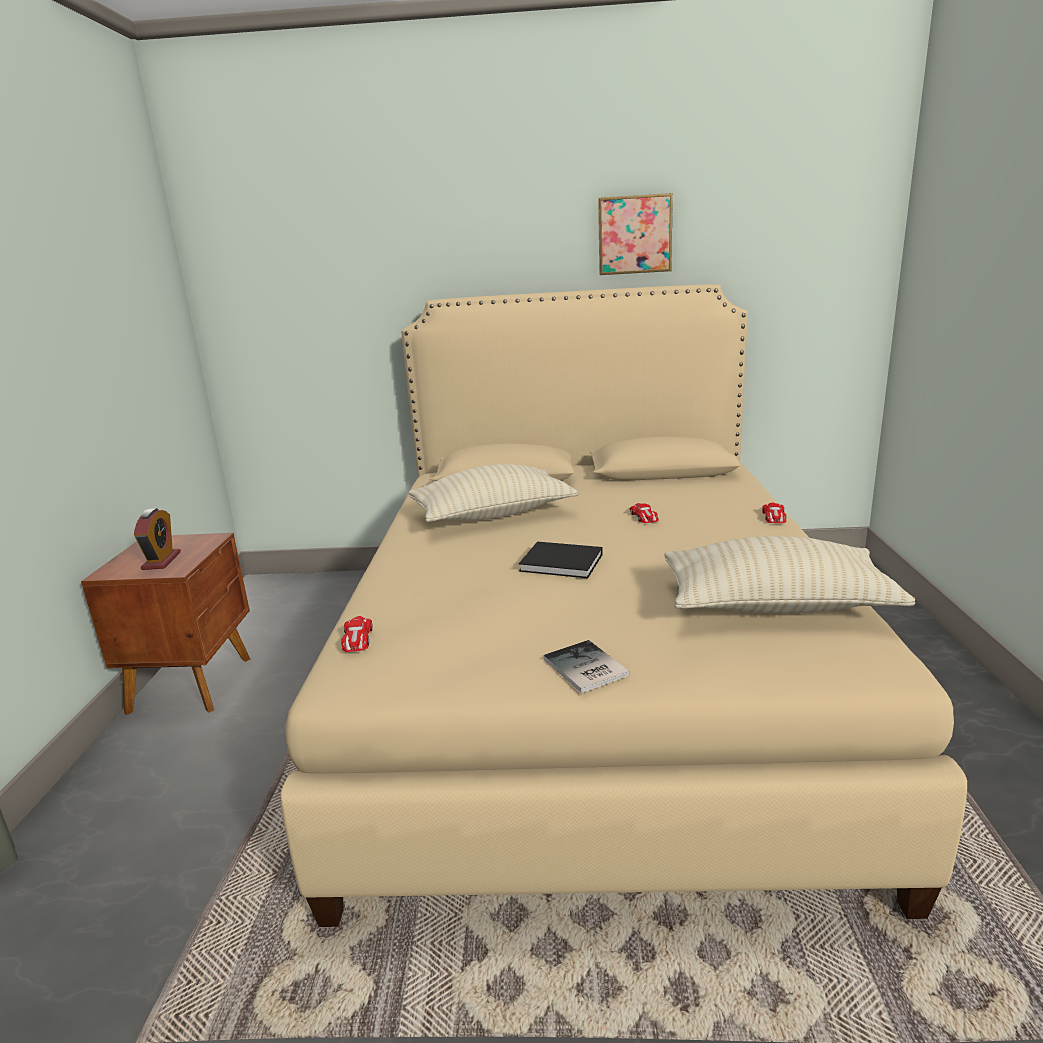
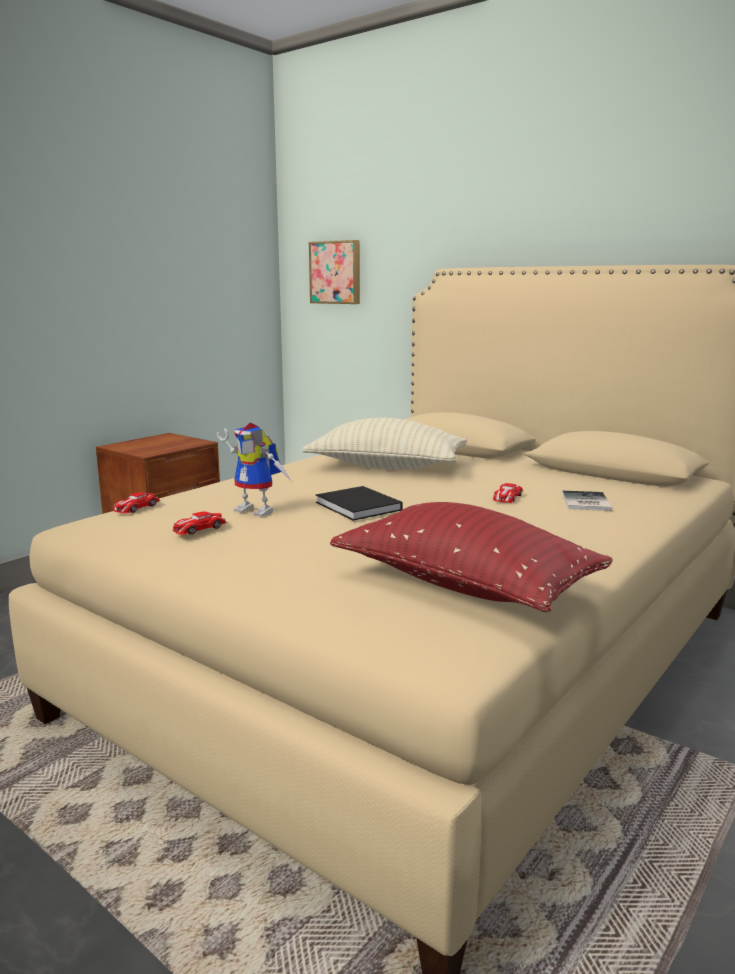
camera: 35 degrees right, 5 degrees down
(161, 561) = (150, 447): alarm clock -> none
(494, 596) = (260, 510): none -> toy robot
(584, 669) = (218, 568): book -> book (584, 502)
(634, 235) = (655, 207): picture -> picture (336, 272)
(774, 517) = (640, 529): toy car -> toy car (199, 528)
(776, 605) = (465, 586): beige pillow -> red pillow

